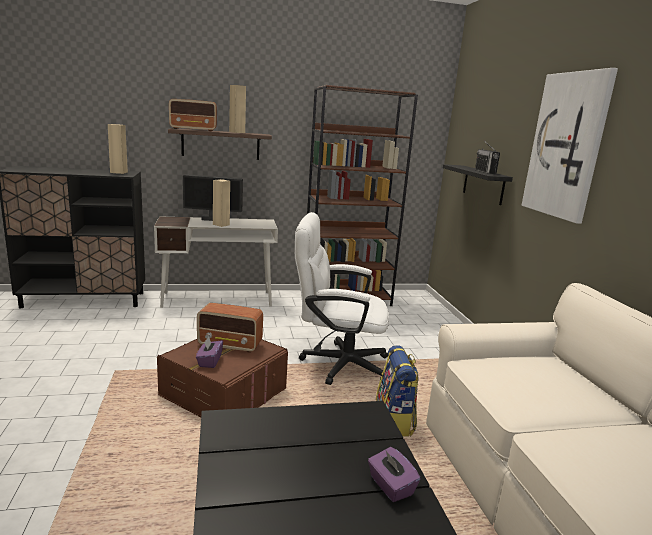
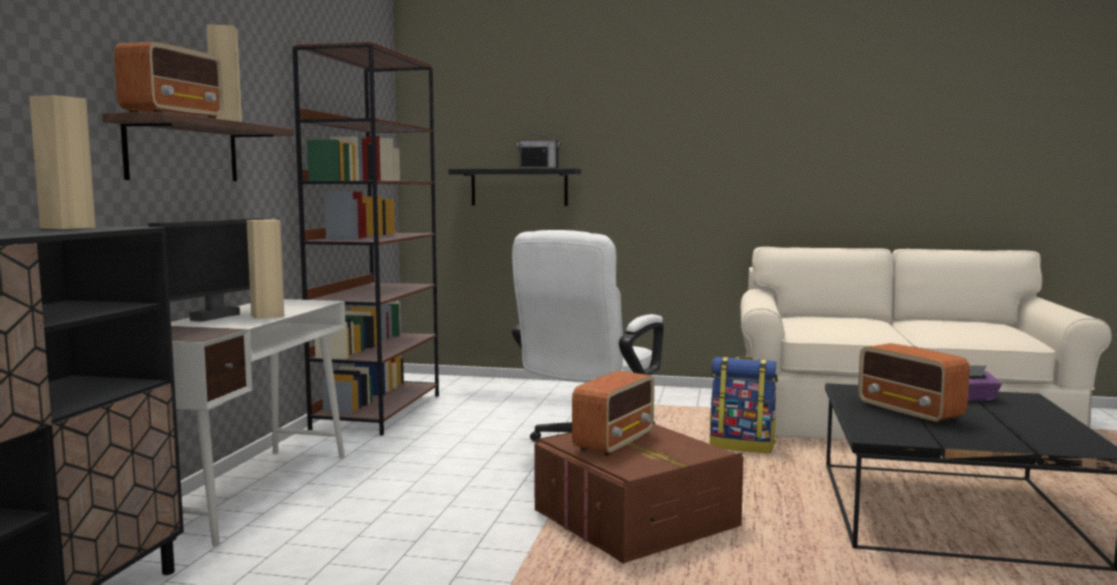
camera: 65 degrees left, 10 degrees down
(209, 361) = (666, 455): purple tissue box -> none
(305, 442) = (910, 412): none -> radio
(566, 146) = (666, 124): picture -> none

